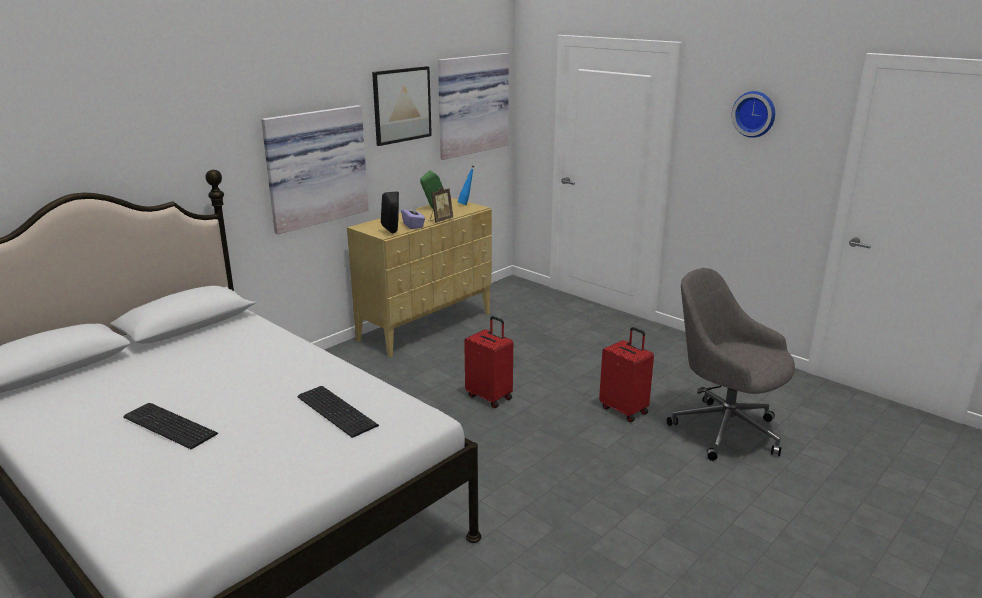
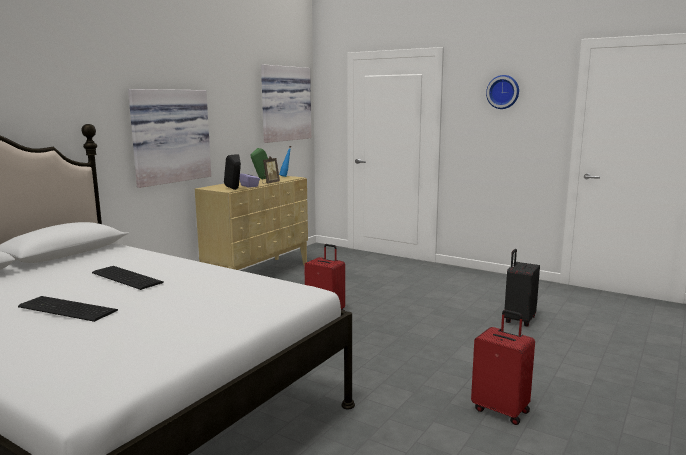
camera: 10 degrees left, 10 degrees down
(337, 410) = (225, 290): keyboard -> keyboard (127, 277)
(402, 105) = (235, 96): picture -> none
(624, 410) = (437, 313): red suitcase -> red suitcase (501, 410)
(724, 430) = (518, 320): grey office chair -> black suitcase

